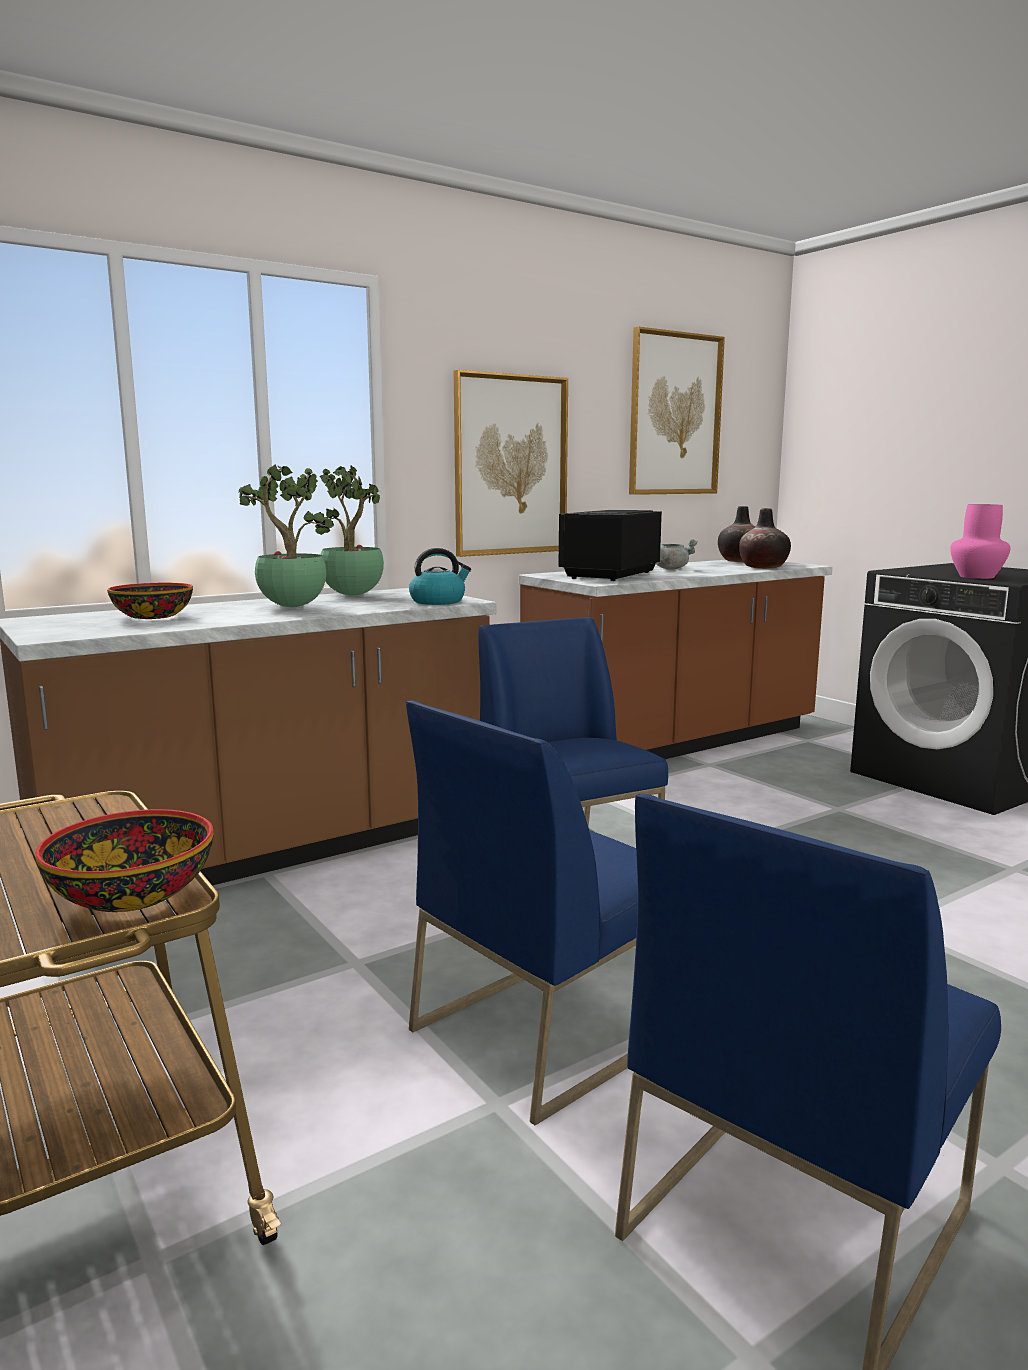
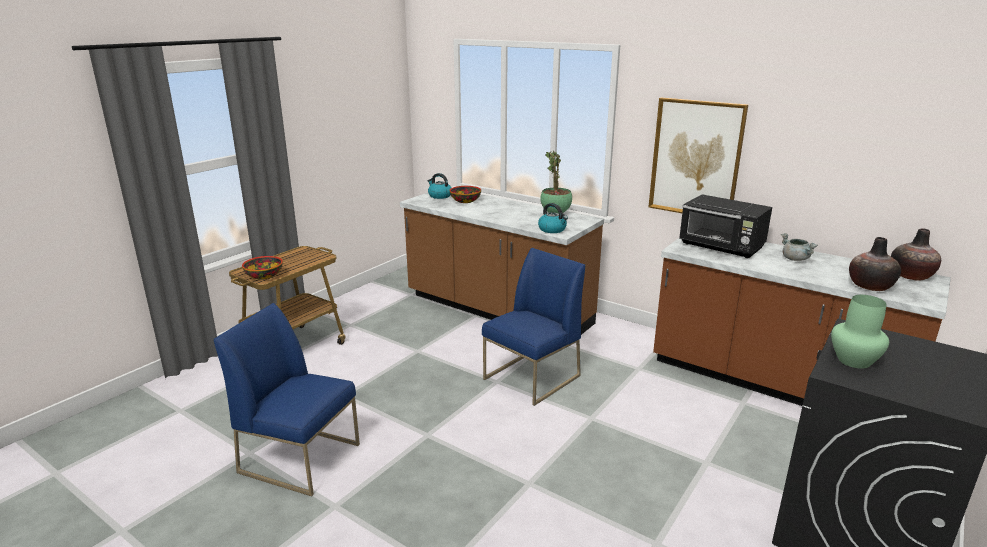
camera: 70 degrees right, 10 degrees up
(62, 624) = (439, 196): none -> kettle
(290, 606) = (509, 211): potted plant -> none
(545, 1029) = (389, 396): blue chair -> none
(608, 575) = (722, 247): black microwave -> black microwave turned 150 degrees counterclockwise
(674, 414) = (868, 137): picture -> none
(975, 576) = (854, 360): pink vase -> green vase

